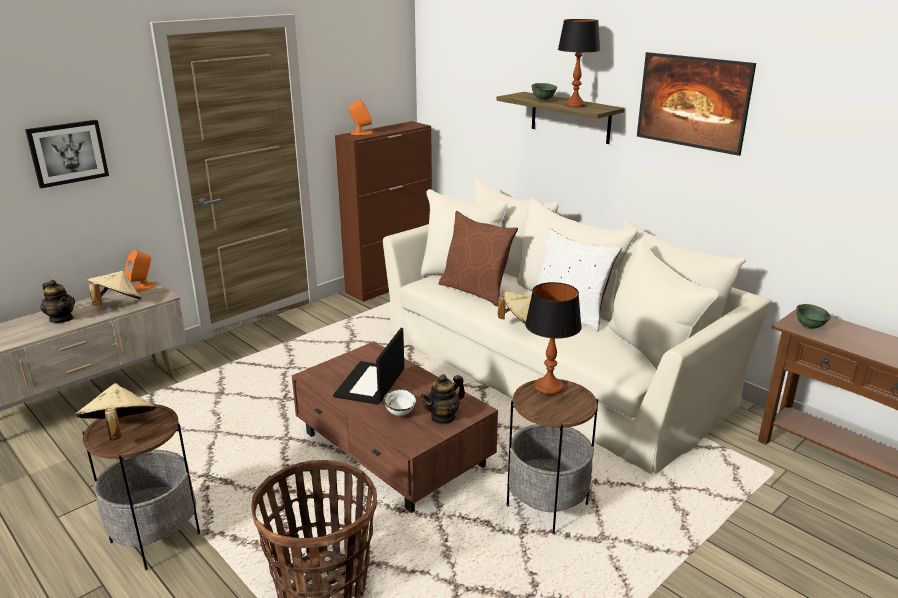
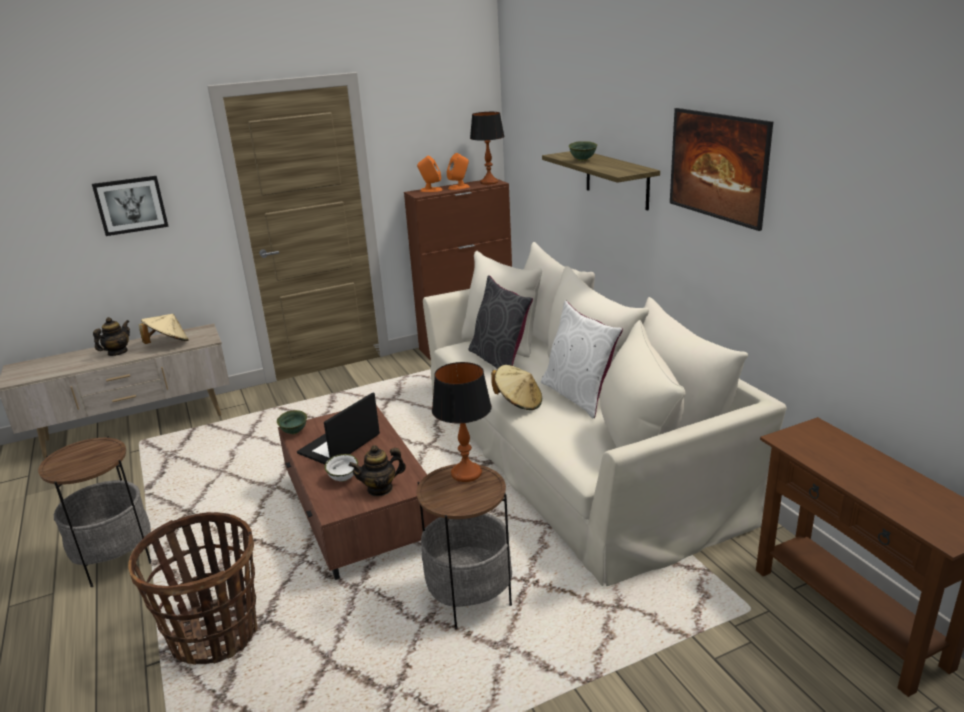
camera: 20 degrees right, 0 degrees up
(61, 319) = (117, 352): teapot -> teapot turned 120 degrees counterclockwise
(120, 431) = (72, 459): beige hat -> none
(142, 287) = (199, 329): orange speaker -> orange speaker (459, 187)
(475, 291) = (500, 361): brown pillow -> grey pillow
(574, 105) = (607, 166): table lamp -> table lamp (489, 182)
(809, 327) = (806, 444): green bowl -> green bowl (294, 432)

